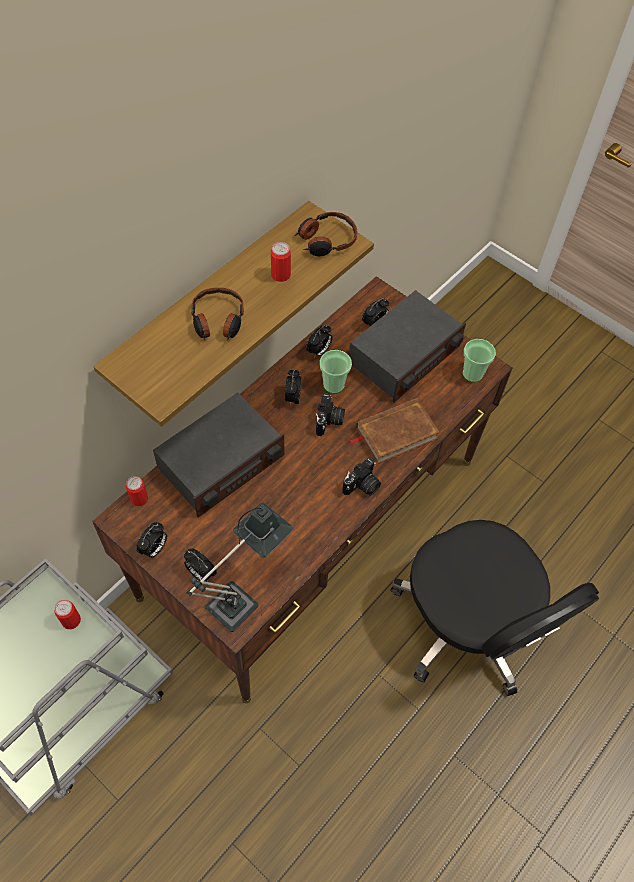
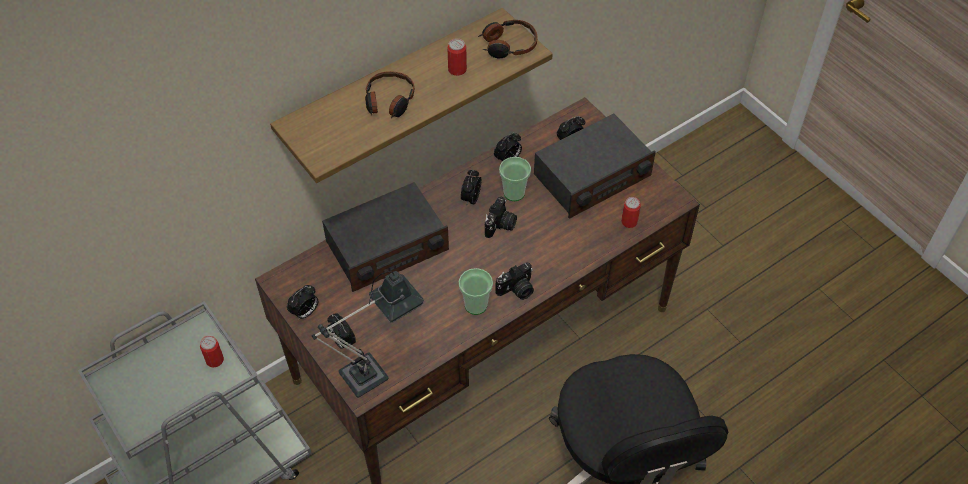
camera: 15 degrees right, 5 degrees down
(139, 499) = (302, 266): can -> can (629, 222)
(396, 433) = (563, 247): brown book -> none
(472, 374) = (656, 204): cup -> cup (476, 305)

